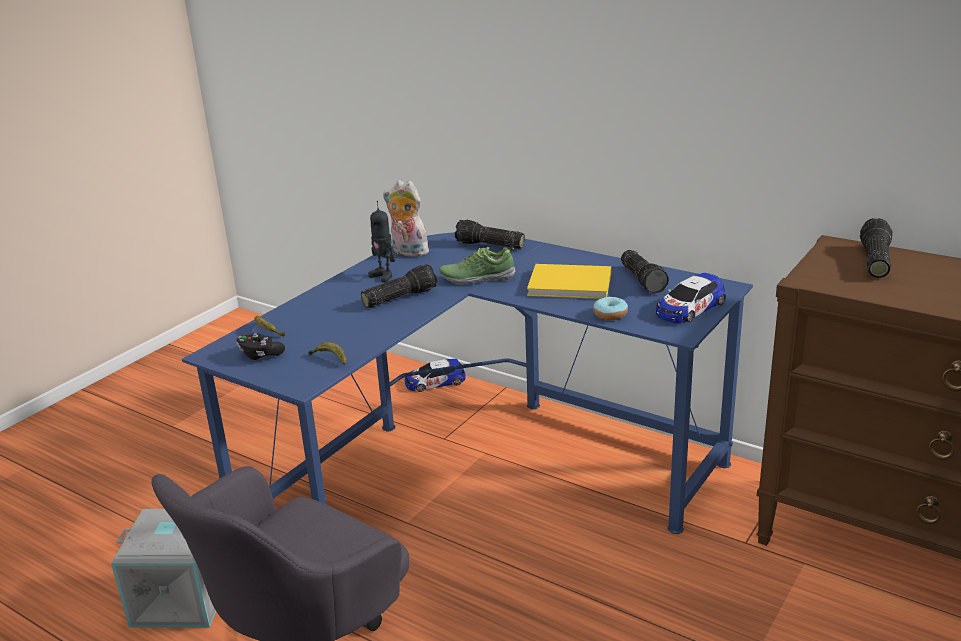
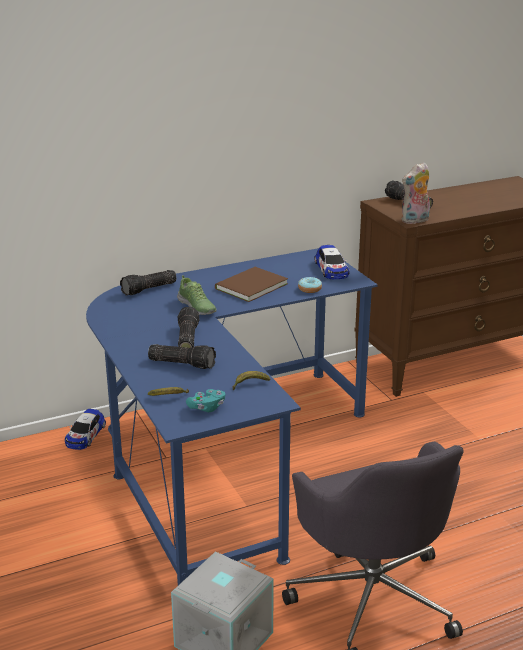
camera: 60 degrees left, 0 degrees up
(260, 355) = (207, 407): black game controller -> turquoise game controller
(384, 276) = (140, 334): toy robot -> none
(407, 252) = (111, 316): plush toy -> plush toy (415, 221)
(477, 278) = (197, 307): shoe -> shoe turned 60 degrees counterclockwise
(567, 283) = (249, 286): yellow book -> brown book
(643, 280) = (277, 267): flashlight -> flashlight (183, 363)

